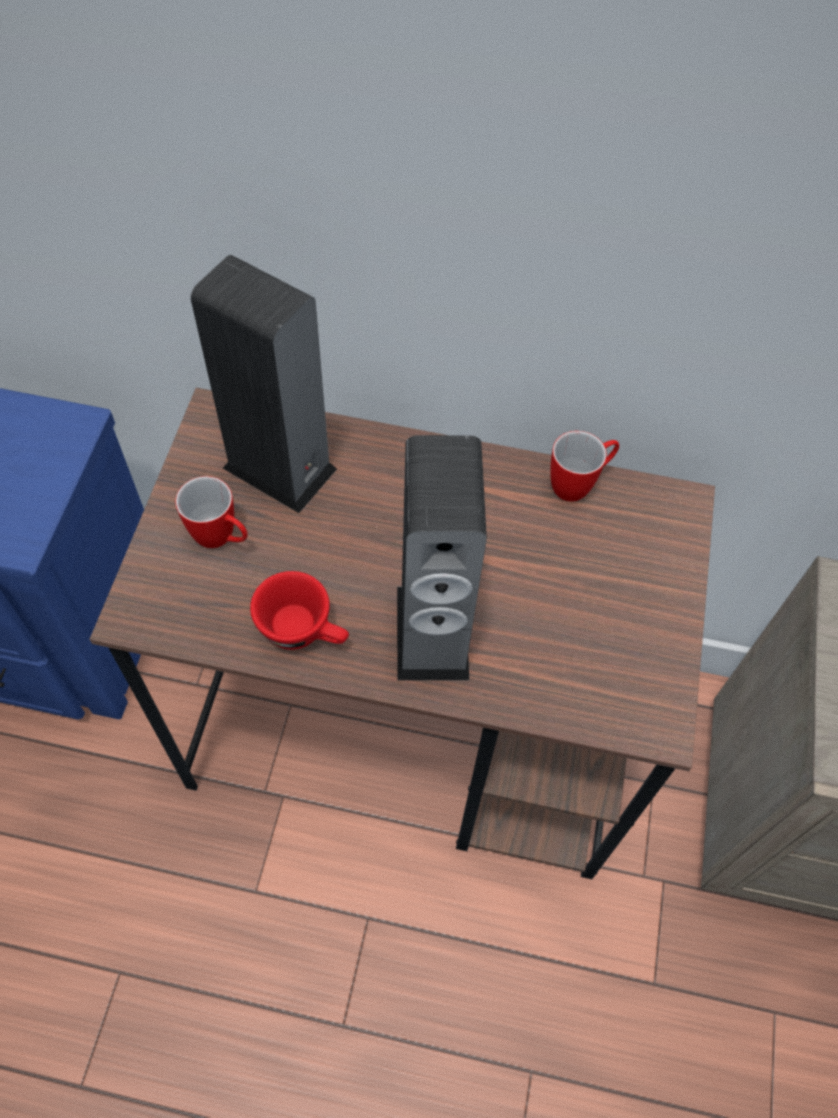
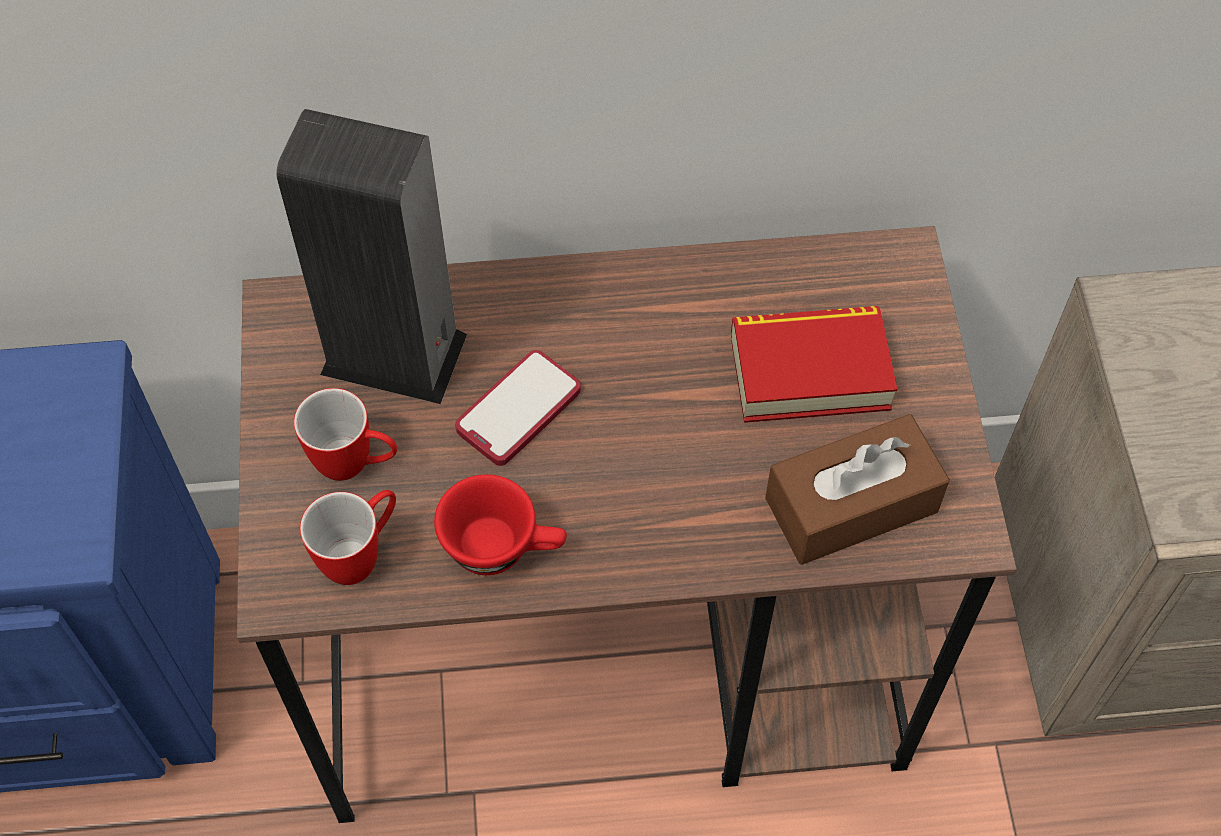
camera: 15 degrees left, 0 degrees up
(353, 533) = (518, 410): none -> phone
(432, 632) = (660, 502): speaker -> none
(577, 678) = (851, 505): none -> brown tissue box
(579, 484) = (772, 269): mug -> mug (361, 554)
(580, 568) = (809, 372): none -> book

